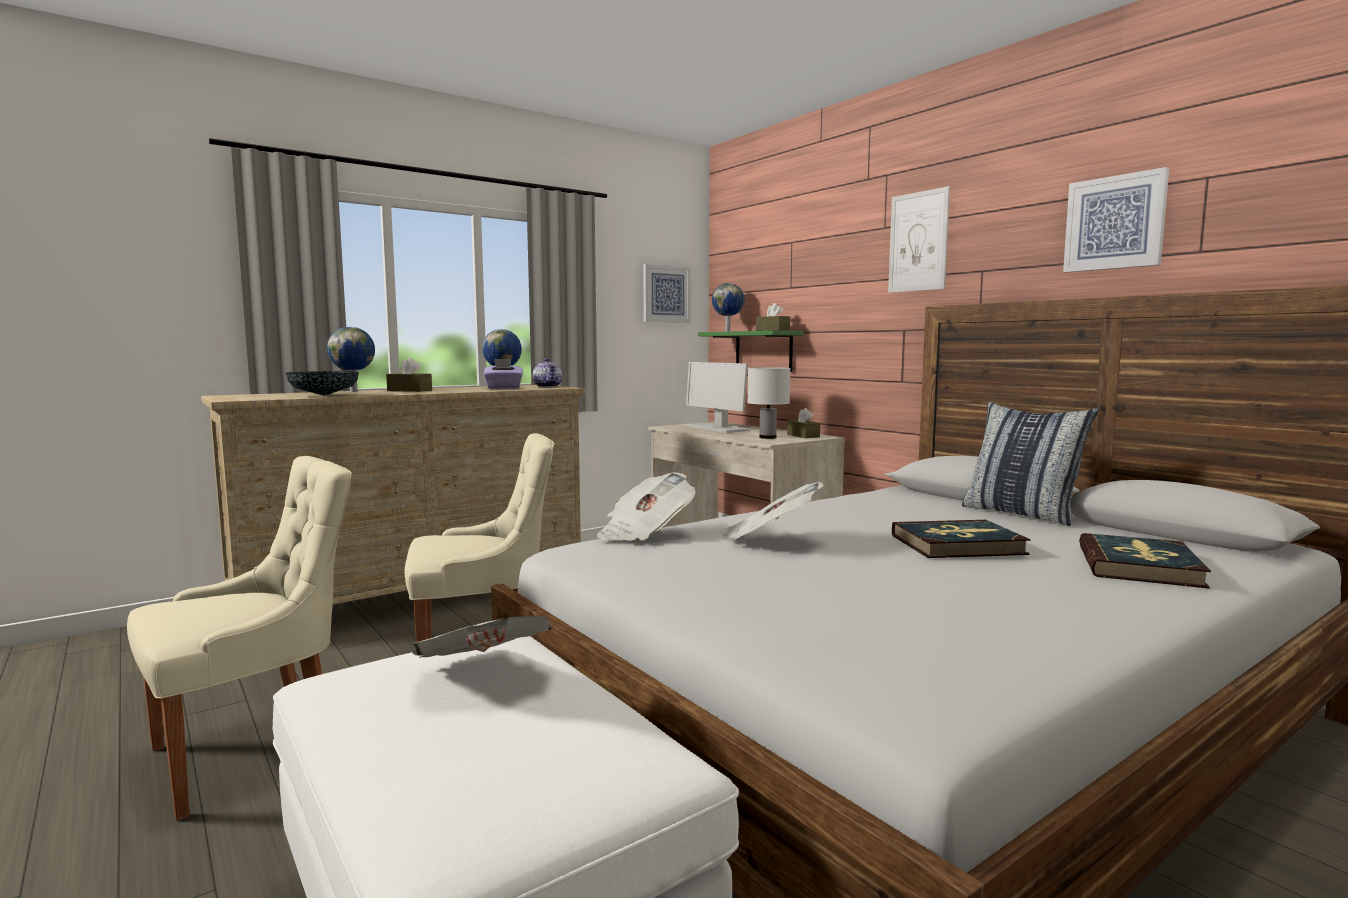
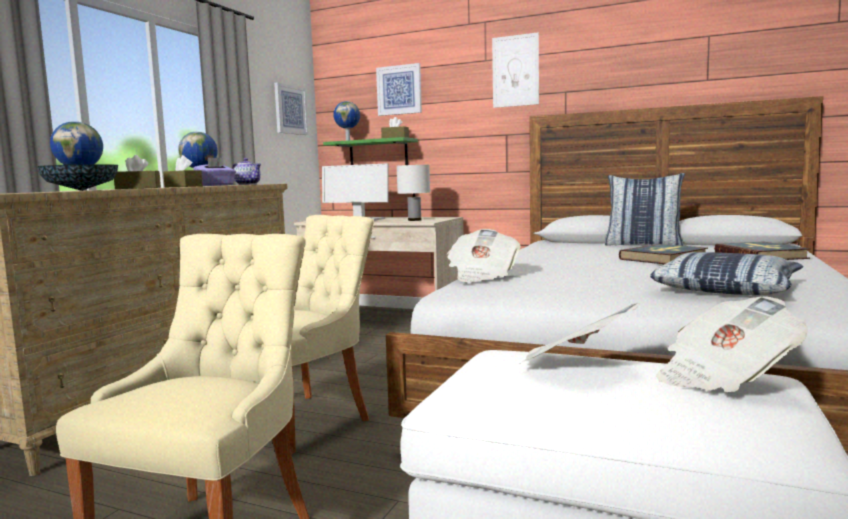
camera: 30 degrees left, 0 degrees up
(768, 538) = (566, 267): newspaper -> newspaper (723, 377)
(803, 436) = (434, 218): brown tissue box -> brown tissue box (183, 186)
(870, 616) = (727, 289): none -> pillow
(1114, 223) = (656, 61): picture -> picture (399, 90)

